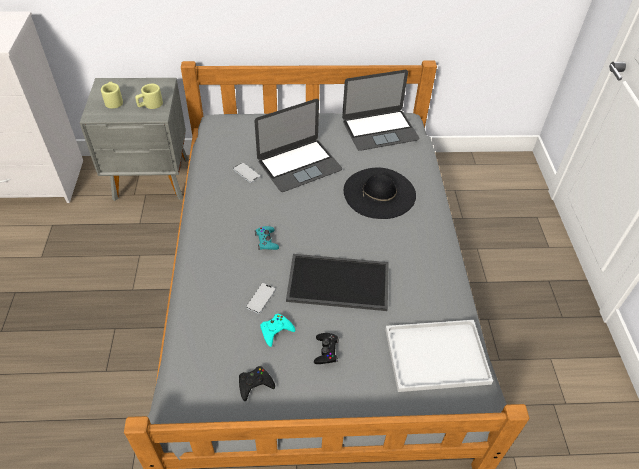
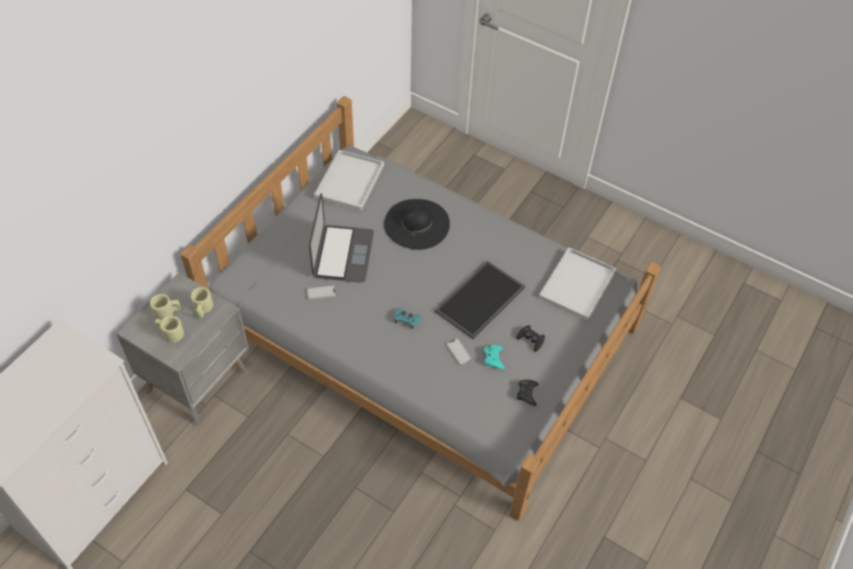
camera: 55 degrees left, 5 degrees up
(133, 90) = (167, 312): none -> beige mug
(380, 130) = (349, 180): laptop -> white tray

